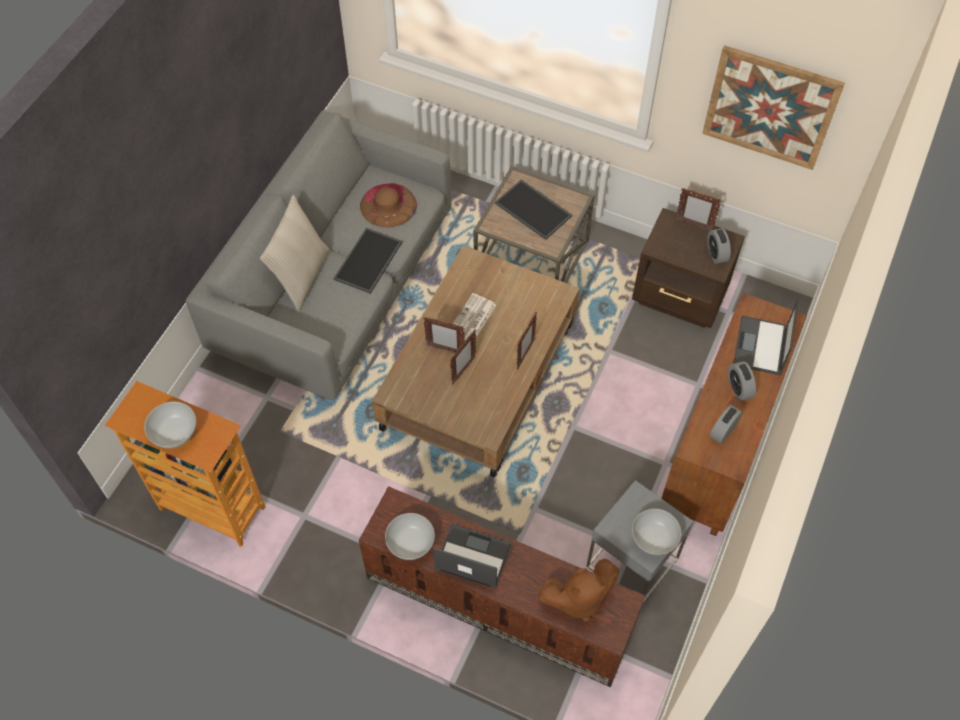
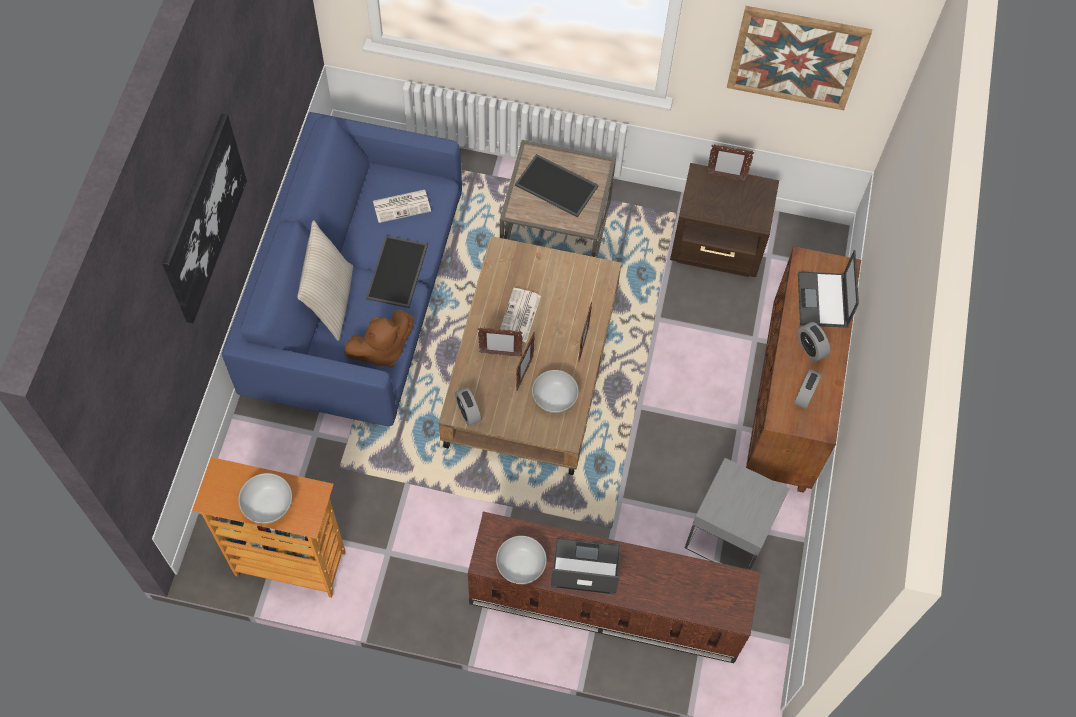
camera: 15 degrees left, 5 degrees up
(174, 159) = (203, 218): none -> picture
(336, 288) = (357, 301): grey sofa -> blue sofa
(388, 205) = (402, 206): brown hat -> newspaper
(578, 598) = (696, 587): brown plush toy -> brown plush toy (381, 350)
(653, 539) = (755, 514): white bowl -> white bowl (554, 399)
(716, 253) = (755, 204): alarm clock -> alarm clock (468, 412)

